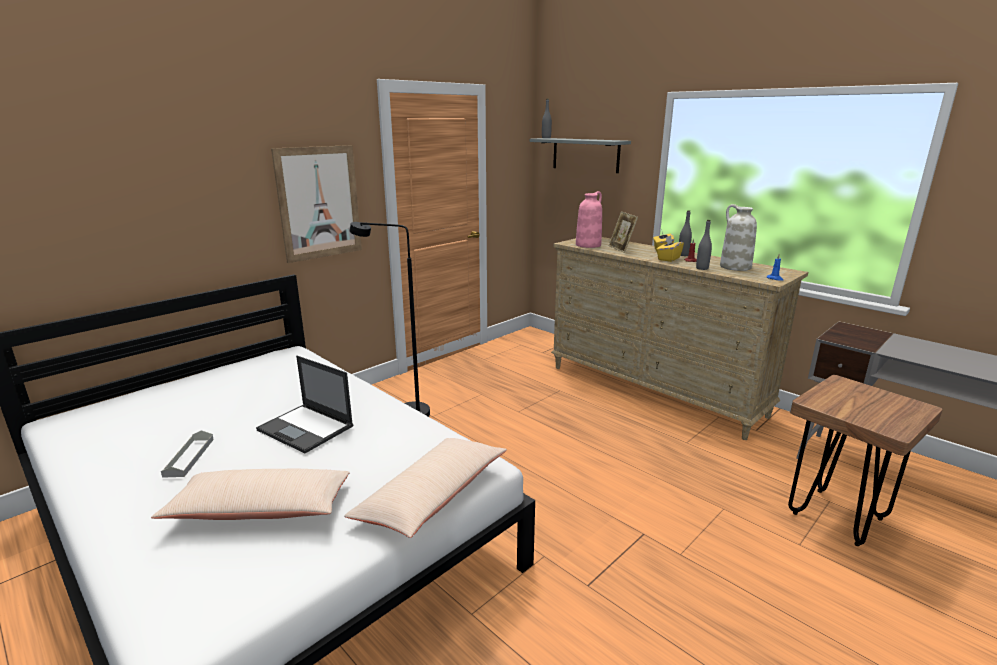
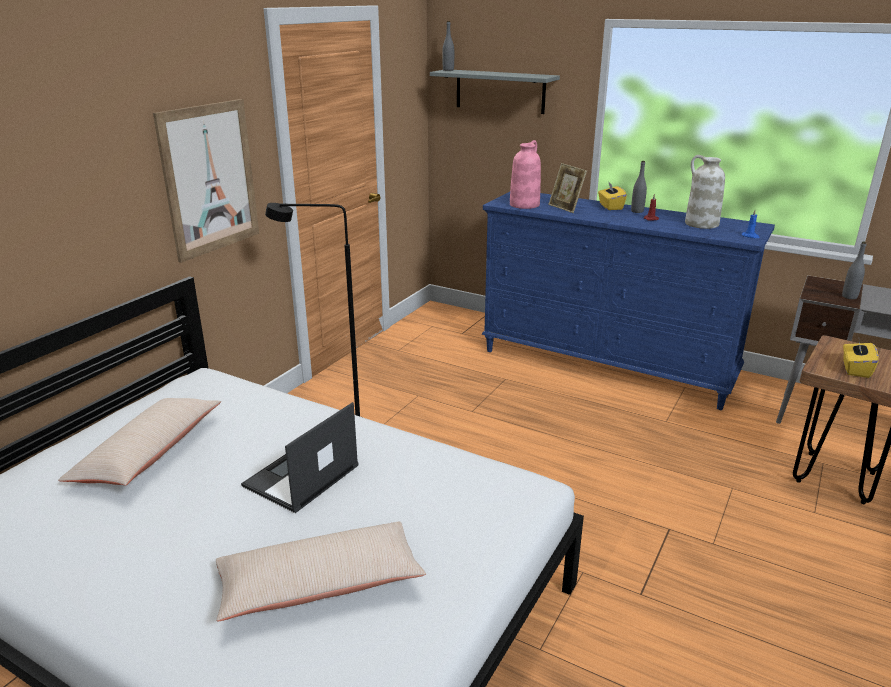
camera: 15 degrees left, 5 degrees up
(189, 457) = (179, 537): grey tray -> none
(306, 428) = (300, 476): laptop -> laptop turned 105 degrees clockwise
(432, 496) = (502, 533): beige pillow -> beige pillow (149, 453)
(654, 391) = (606, 366): beige dresser -> blue dresser
(668, 259) = (626, 218): yellow tissue box -> yellow tissue box (855, 369)
(702, 268) = (670, 228): grey bottle -> grey bottle (849, 297)

